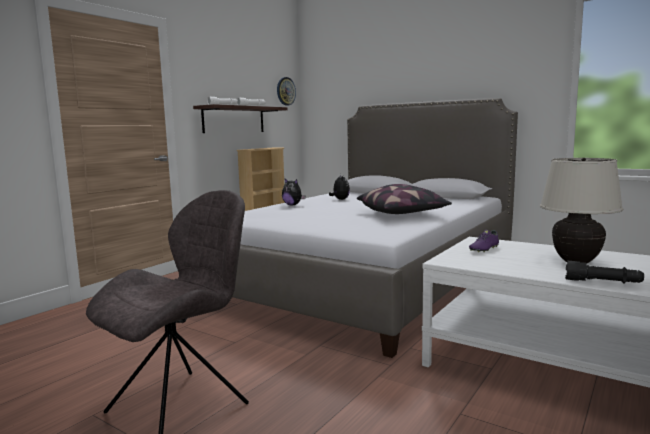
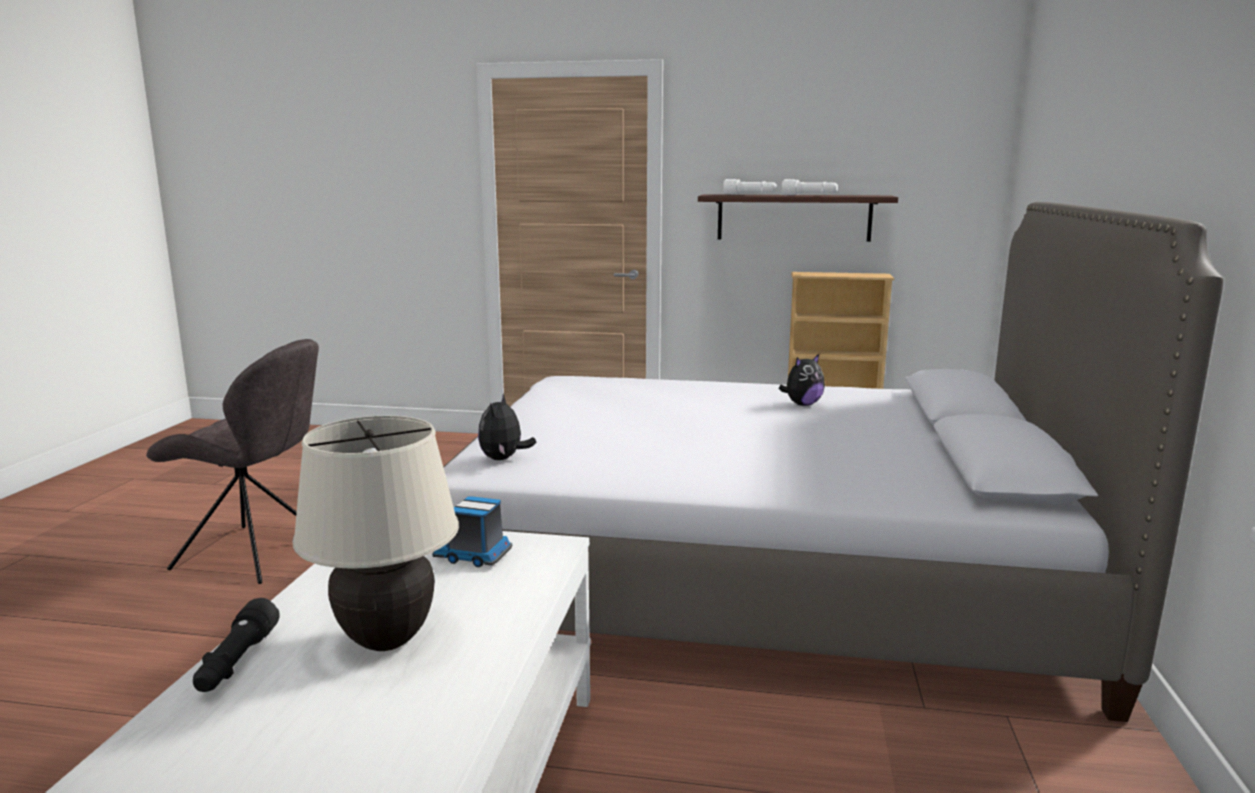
camera: 65 degrees right, 5 degrees up
(285, 91) = (958, 157): wall clock -> none
(293, 205) = (699, 389): plush toy -> plush toy (503, 459)
(402, 214) = (682, 460): pillow -> none
(484, 249) = (474, 555): purple shoe -> toy truck

